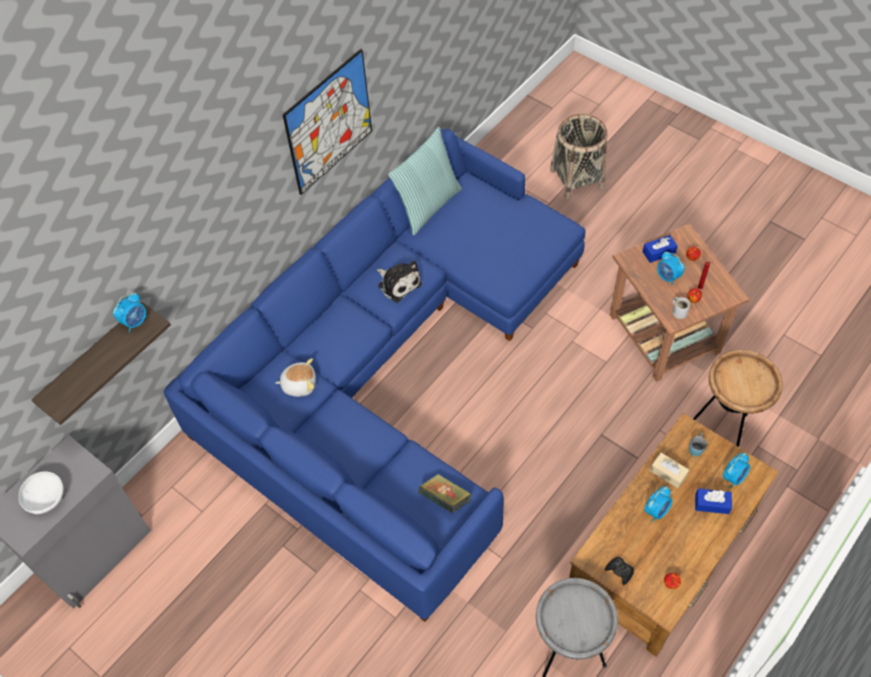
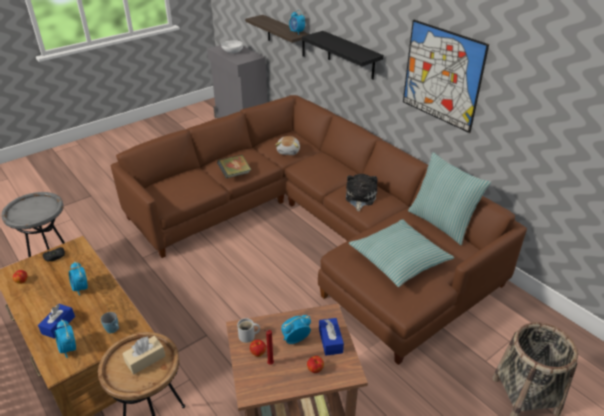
camera: 100 degrees right, 20 degrees down
(217, 241) = (351, 55): none -> black shelf
(390, 370) = (315, 228): blue sofa -> brown sofa
(398, 283) = (360, 198): plush toy -> plush toy turned 135 degrees clockwise
(445, 499) = (171, 194): book -> book (235, 174)
(501, 236) = (399, 259): none -> pillow
(668, 473) = (105, 304): beige tissue box -> beige tissue box (145, 359)

